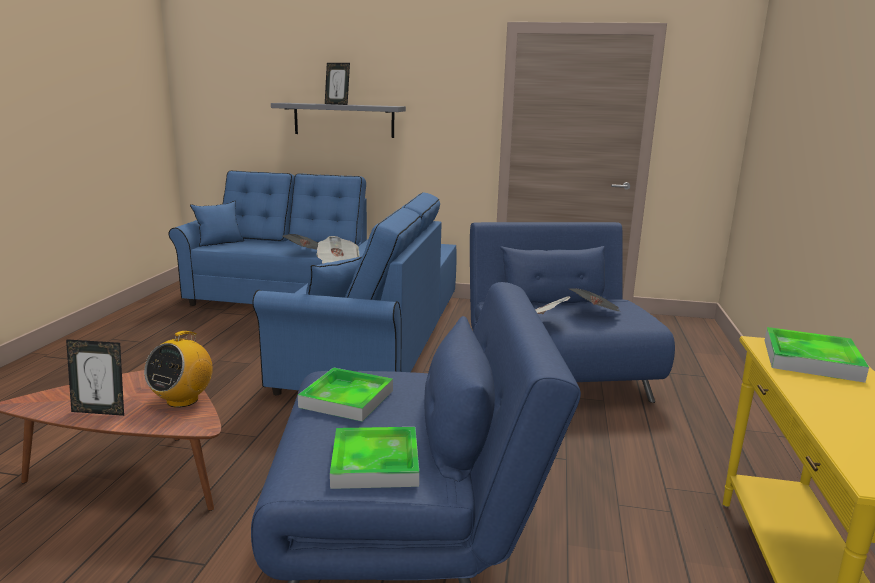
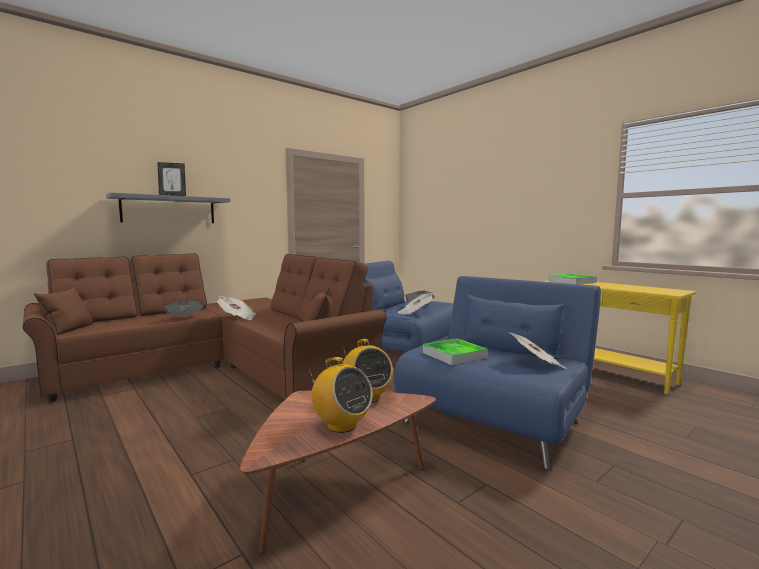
camera: 50 degrees left, 10 degrees down
(100, 411) = (341, 425): picture frame -> radio
(334, 322) = (223, 369): blue sofa -> brown sofa
(375, 463) = (536, 364): tray -> newspaper

